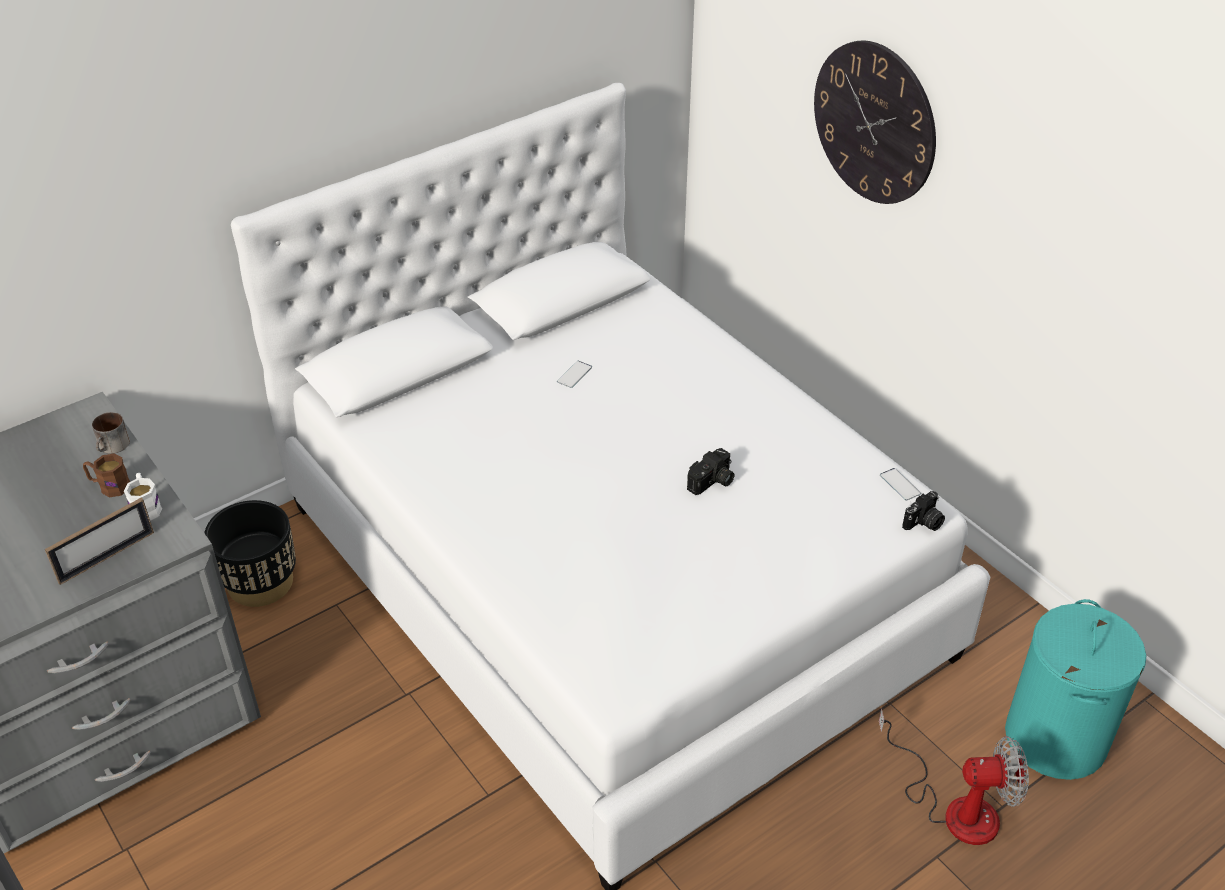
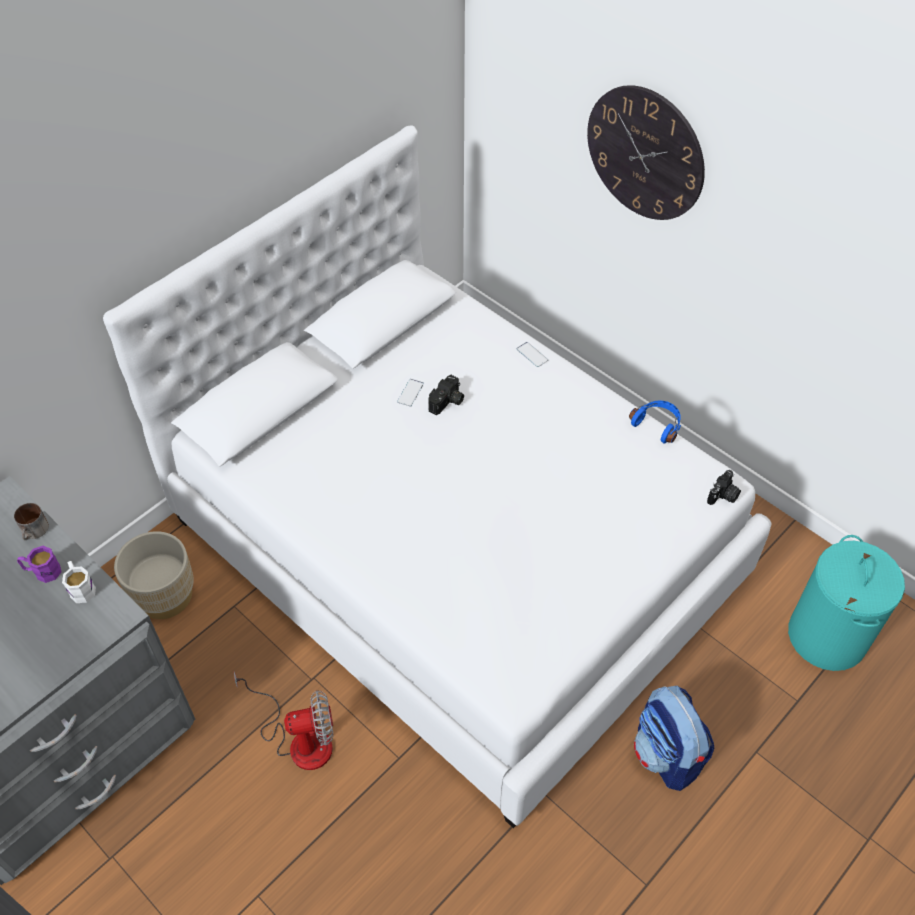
camera: 10 degrees left, 10 degrees up
(107, 557) = (60, 643): picture frame -> none
(109, 486) = (42, 571): brown mug -> purple mug
(260, 583) = (164, 595): black planter -> beige planter
(712, 482) = (547, 482): camera -> camera (447, 402)
(821, 843) = (667, 755): none -> backpack
(860, 440) = (657, 424): none -> blue headphones
(900, 484) = (697, 462): phone -> phone (532, 354)
(955, 807) = (762, 707): fan -> fan (299, 739)

